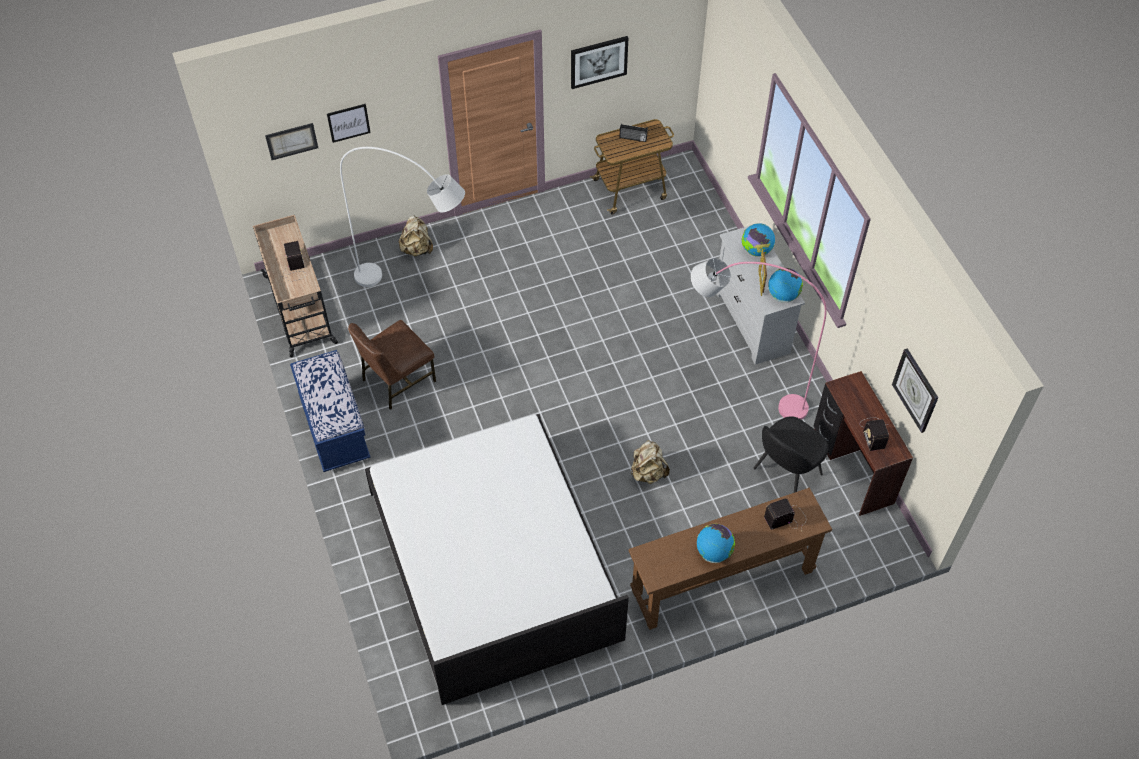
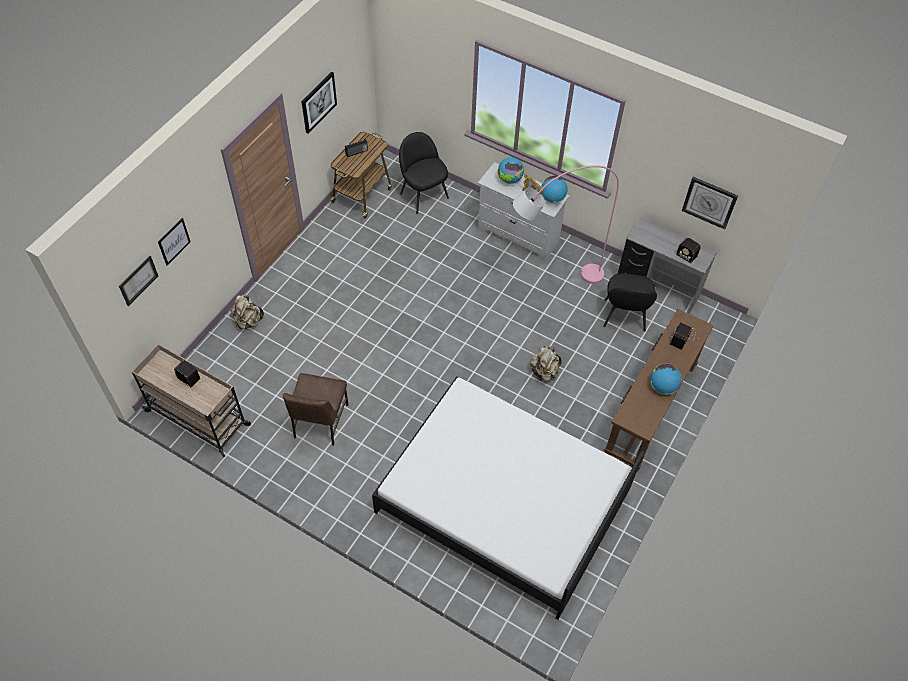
camera: 40 degrees left, 0 degrees up
(334, 428) = (305, 485): blue bench -> none
(417, 288) = (274, 348): white floor lamp -> none
(691, 224) = (423, 195): none -> black chair
(851, 467) = (657, 288): brown desk -> grey desk

